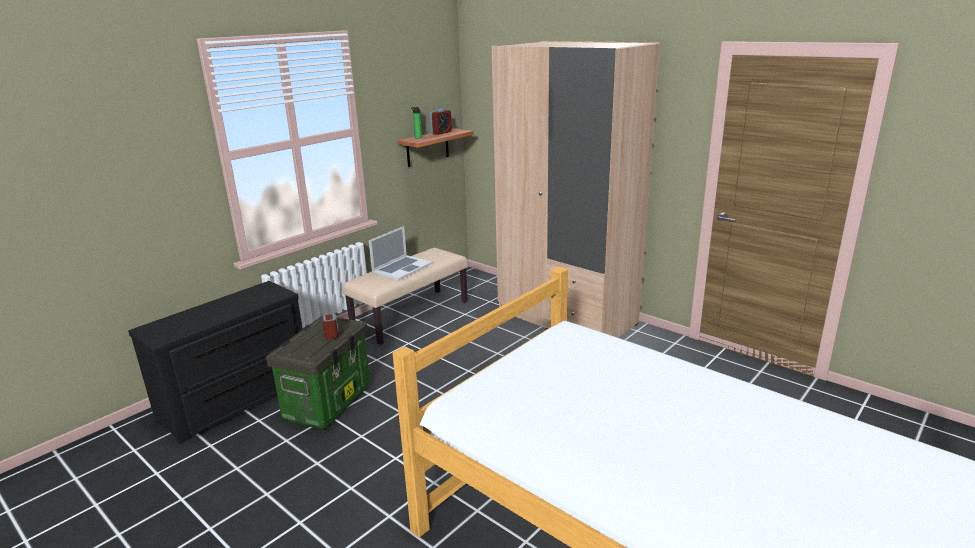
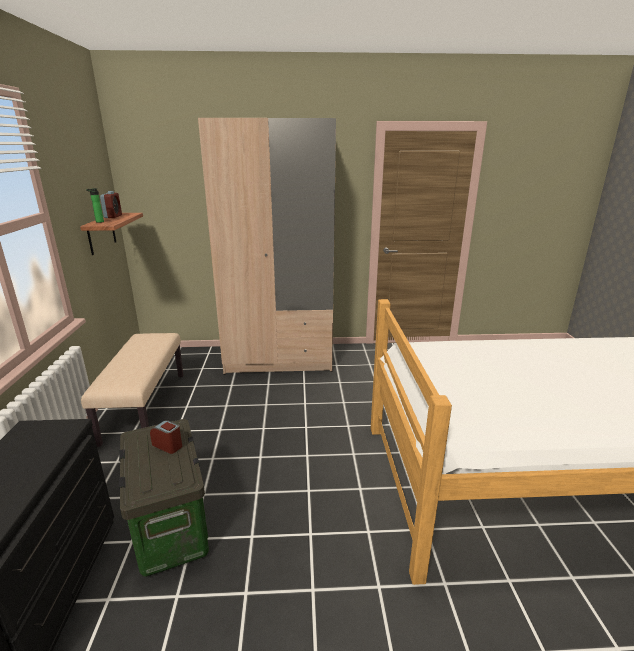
camera: 45 degrees left, 0 degrees up
(402, 268) = (133, 359): laptop -> none

